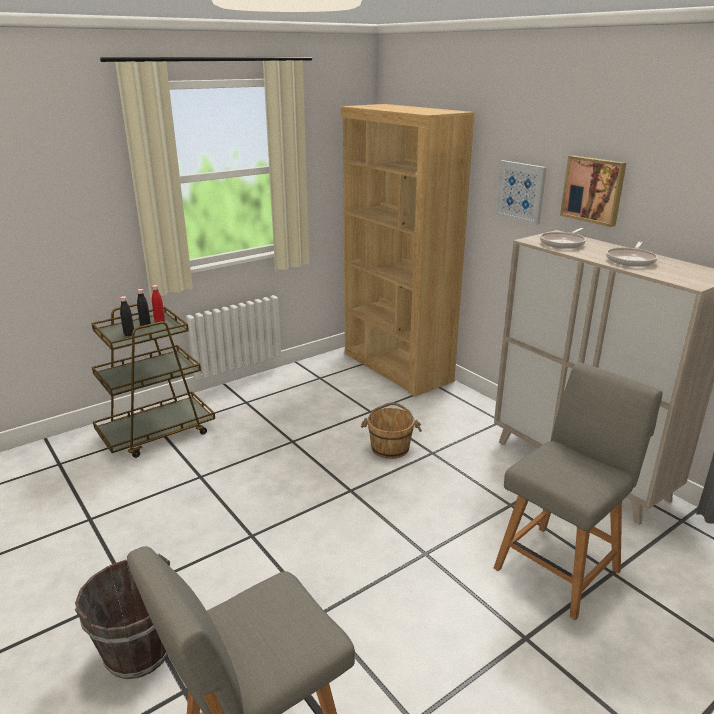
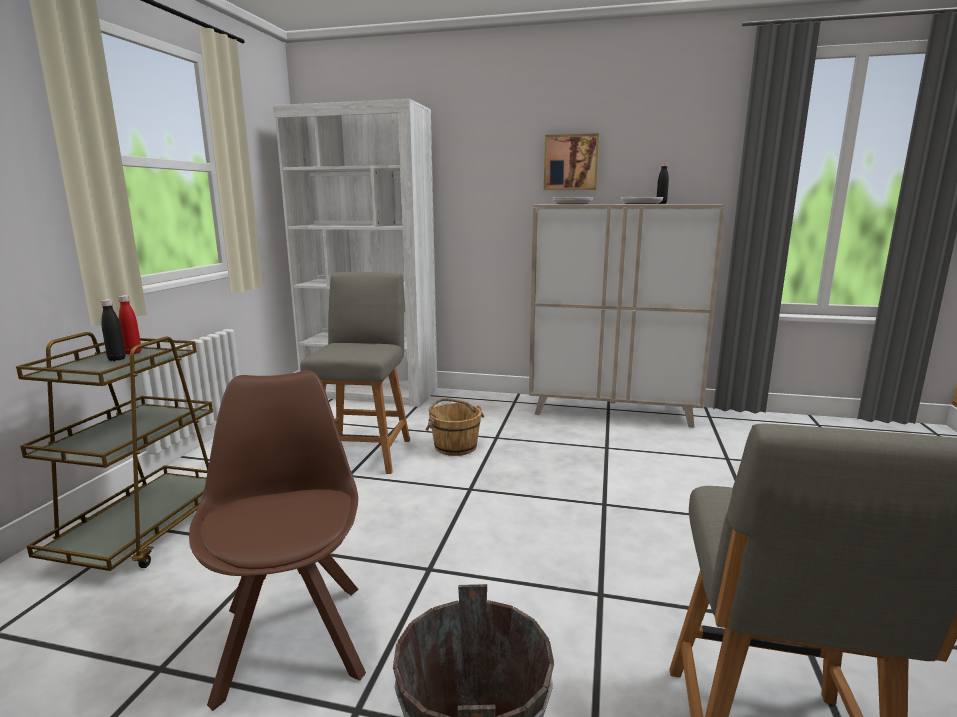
camera: 40 degrees left, 10 degrees down
(129, 334) = (105, 369): black bottle -> black bottle (661, 203)
(149, 536) = (293, 636): none -> brown chair
(396, 367) = (370, 392): brown bookcase -> white bookcase
(520, 191) = (493, 178): picture -> none
(559, 567) = (697, 469): grey chair -> grey chair (364, 452)

